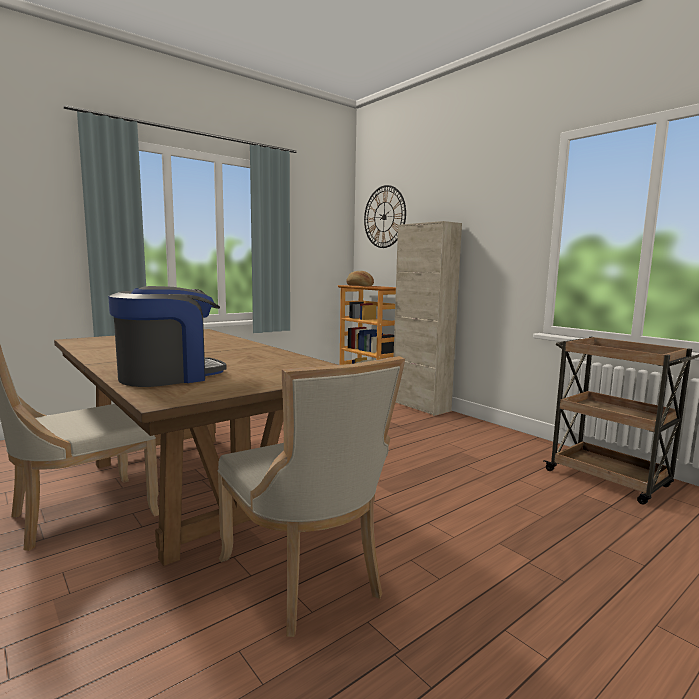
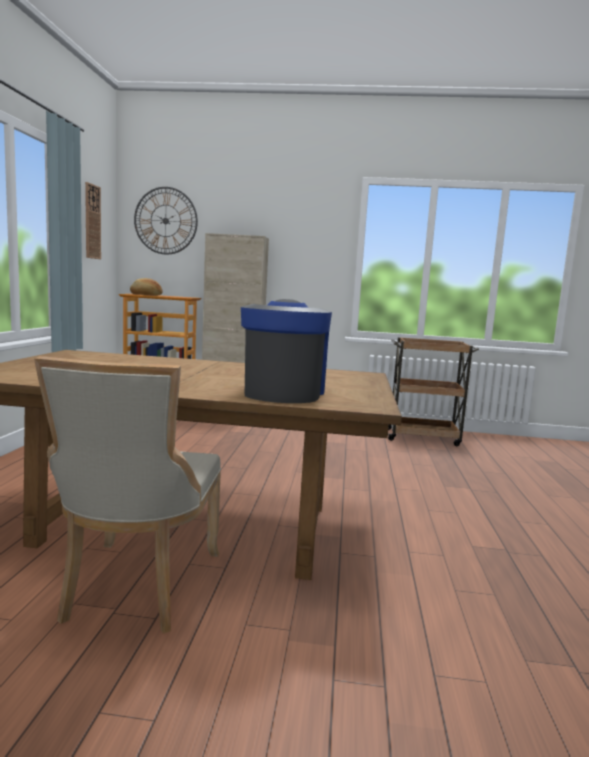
camera: 45 degrees left, 0 degrees up
(306, 578) = (405, 542): beige chair -> none
(318, 225) = (92, 222): none -> wall clock

